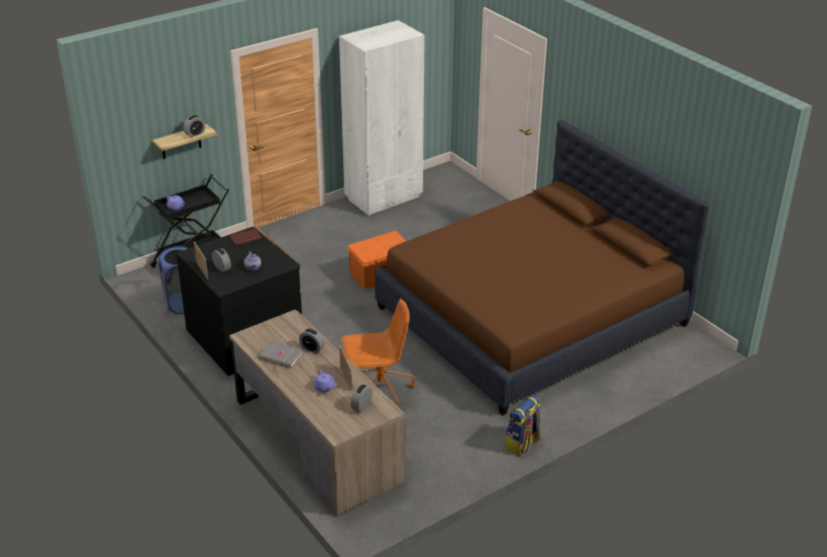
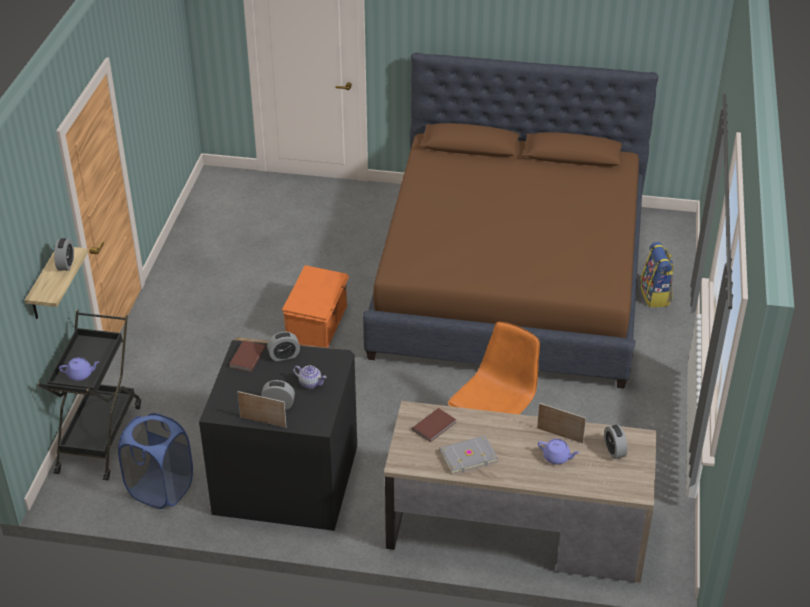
camera: 45 degrees left, 5 degrees up
(290, 331) = (435, 426): none -> brown book
(312, 348) = (483, 428): alarm clock -> alarm clock (284, 356)
(384, 198) = (198, 241): white wardrobe -> none
(522, 444) = (675, 402): backpack -> backpack (655, 296)

